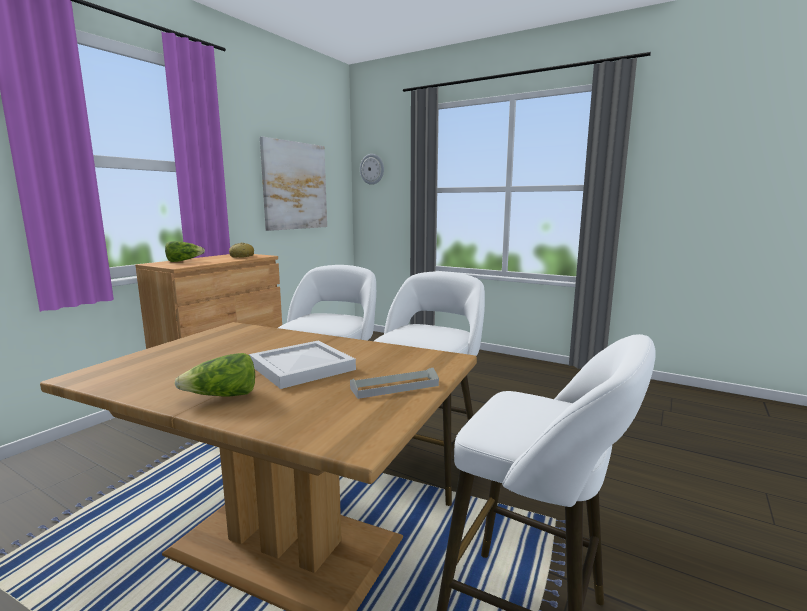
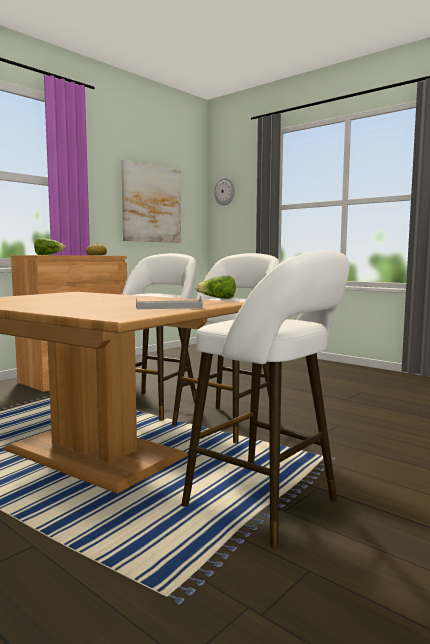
camera: 10 degrees right, 5 degrees down
(222, 396) = (45, 306): lettuce -> lettuce (217, 298)
(303, 367) = (111, 302): white tray -> none

